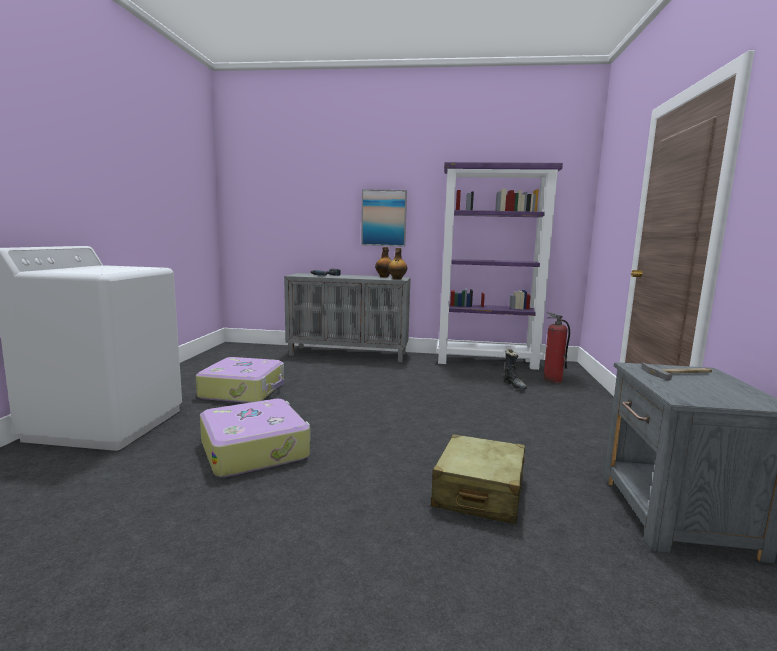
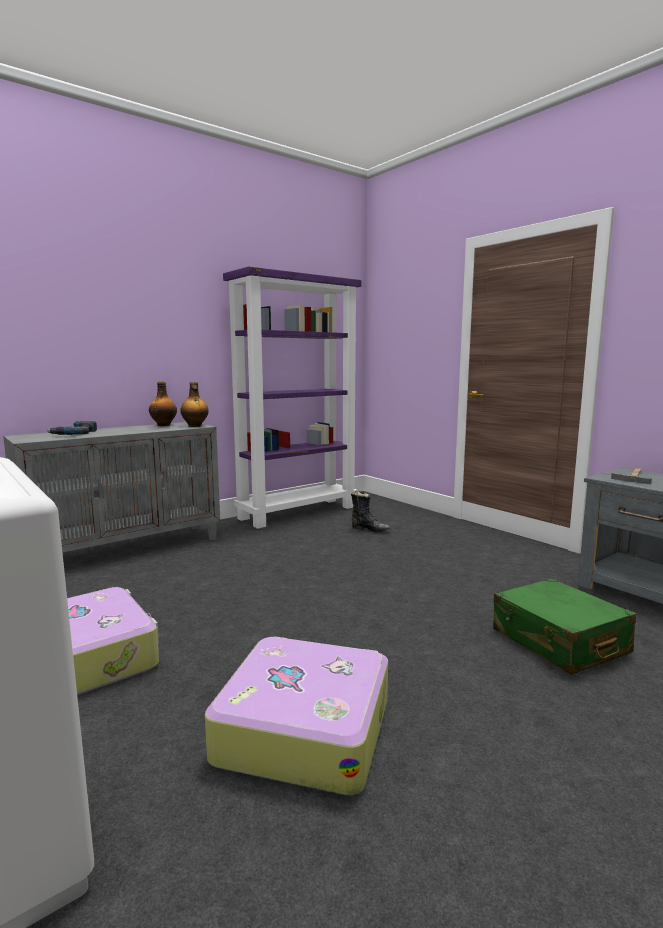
camera: 45 degrees left, 0 degrees up
(384, 218) = (145, 339): picture -> none
(479, 493) = (559, 642): beige suitcase -> green suitcase
(552, 380) = (384, 514): fire extinguisher -> none

